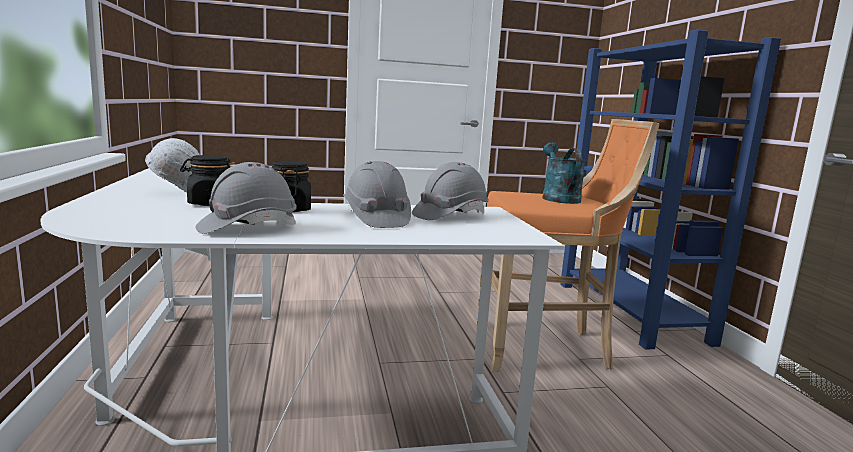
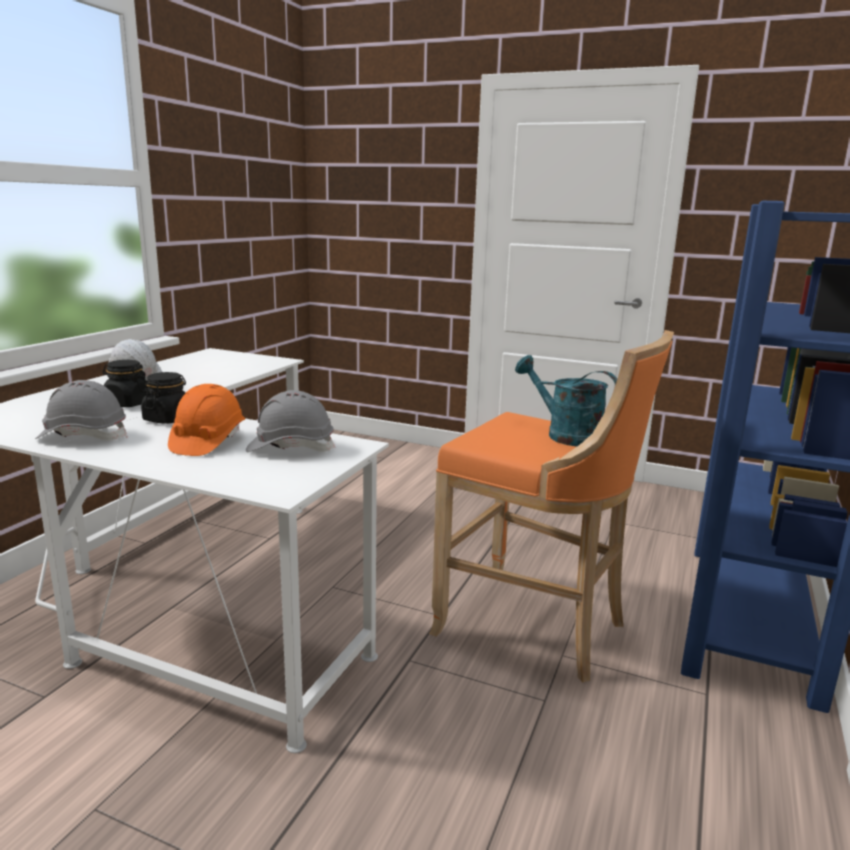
camera: 35 degrees right, 5 degrees up
(376, 219) = (207, 442): grey hard hat -> orange hard hat
(558, 198) = (565, 435): turquoise watering can -> turquoise watering can turned 75 degrees counterclockwise

